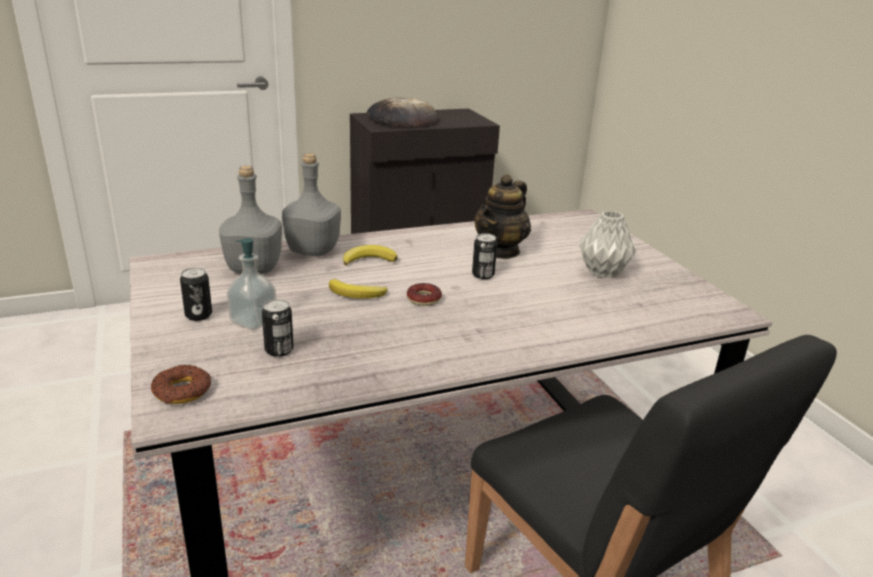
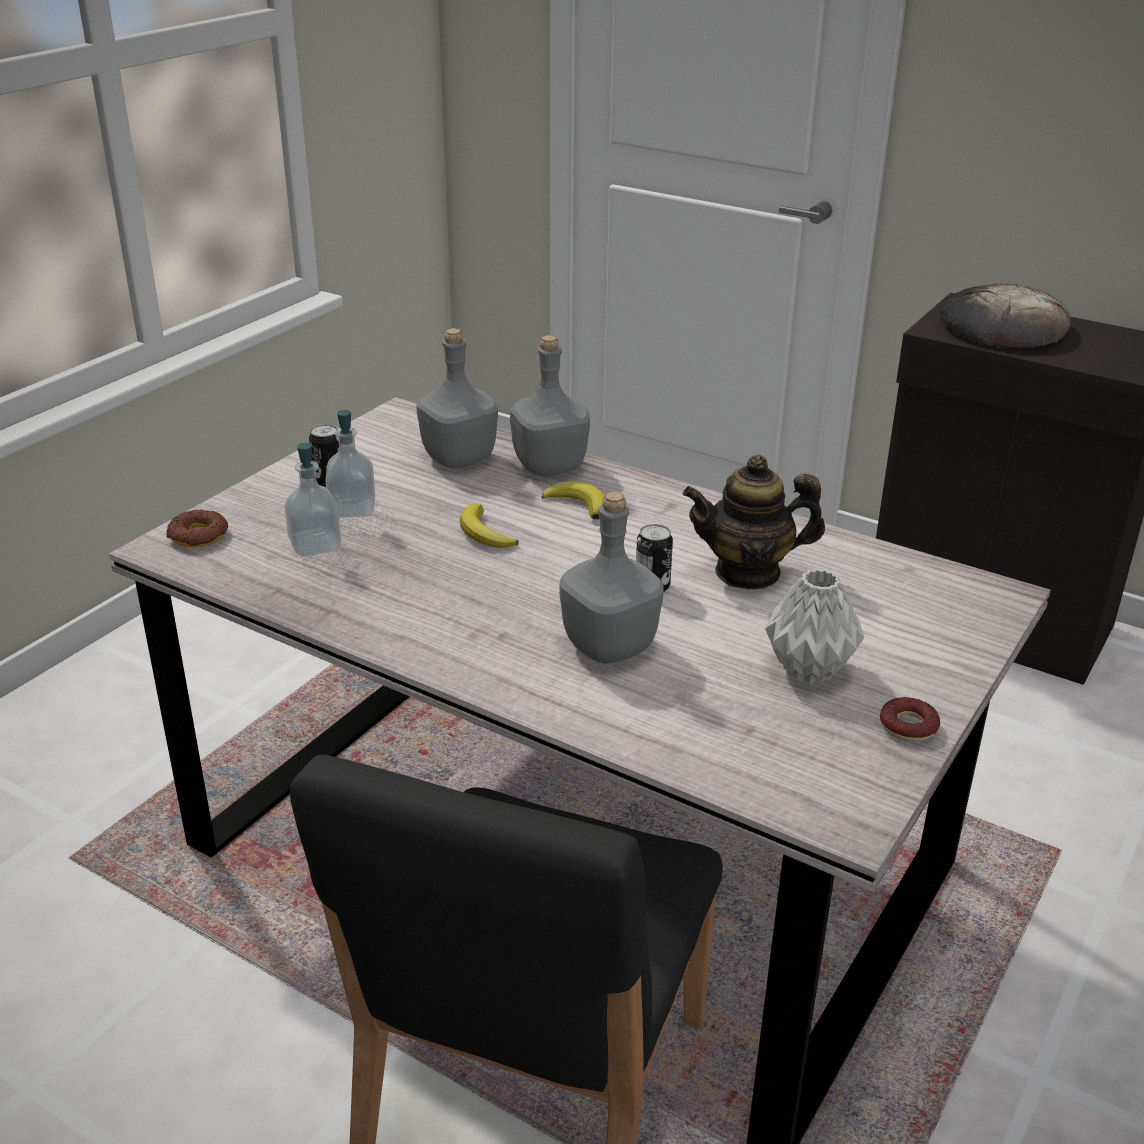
camera: 55 degrees right, 5 degrees up
(279, 350) = (315, 545): can -> soap dispenser
(424, 299) = (529, 574): donut -> donut (908, 726)
(529, 307) = (611, 647): none -> grey bottle

